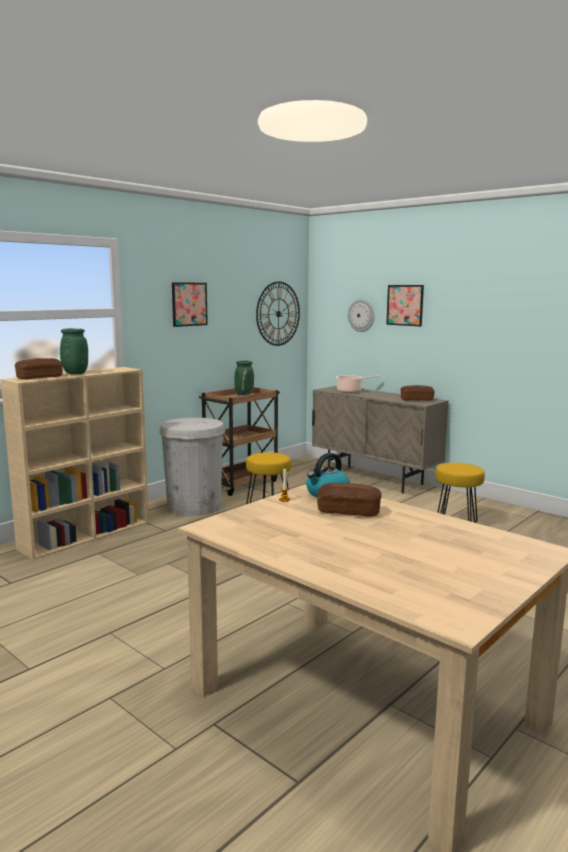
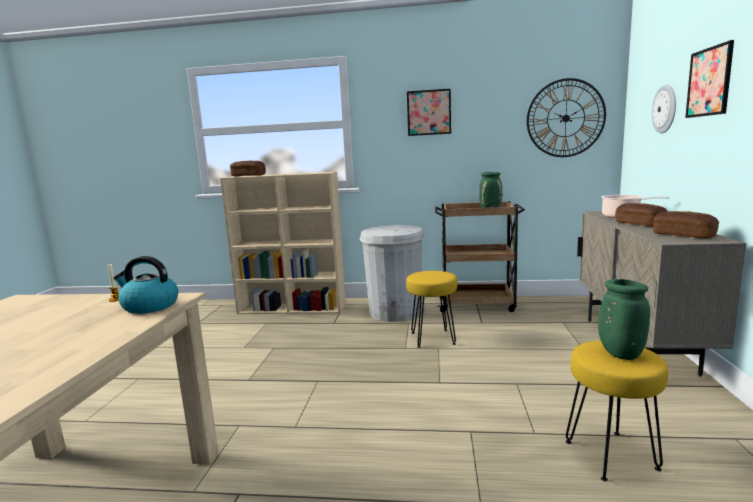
camera: 55 degrees right, 0 degrees up
(74, 373) = (278, 174): green vase -> green vase (619, 354)
(348, 511) = (76, 328): bread -> bread (639, 224)

